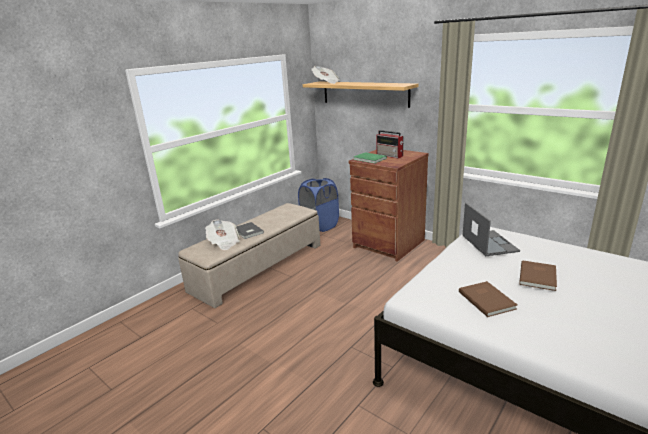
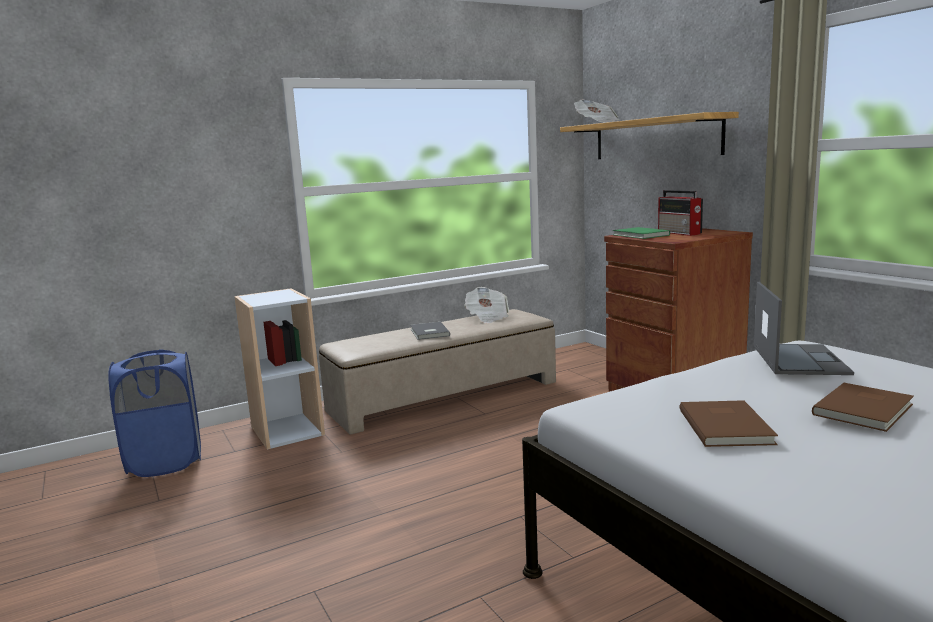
camera: 20 degrees right, 10 degrees down
(169, 313) = (287, 430): none -> bookcase
(224, 243) = (385, 341): newspaper -> newspaper (487, 317)
(320, 226) = (571, 359): blue laundry basket -> blue laundry basket (165, 461)

